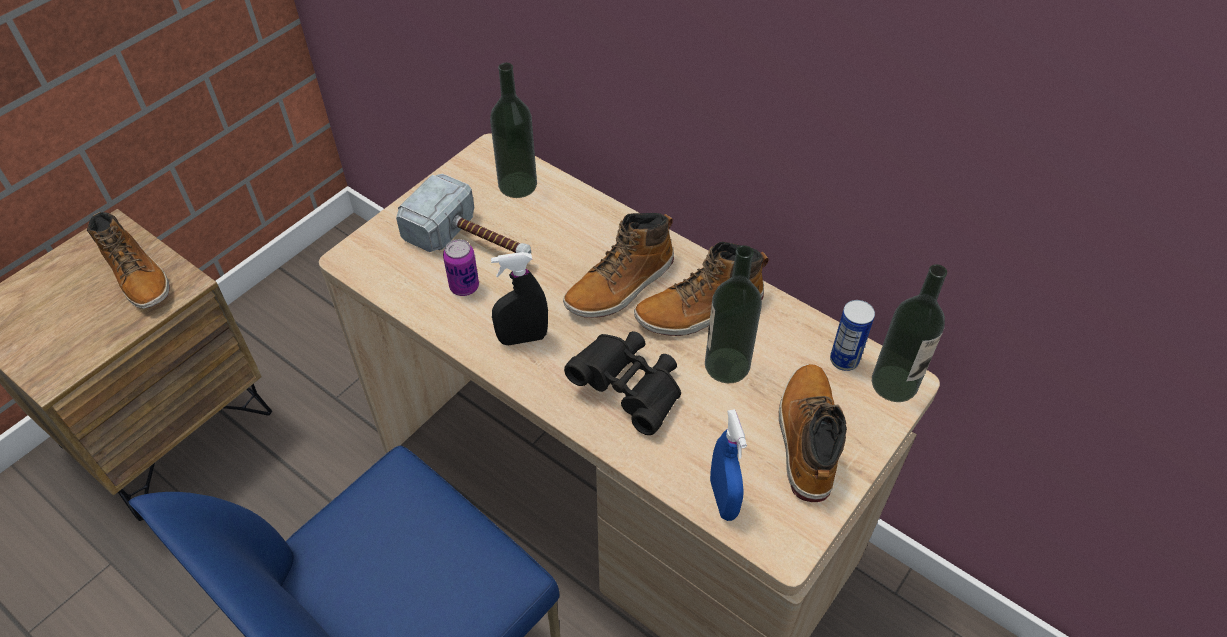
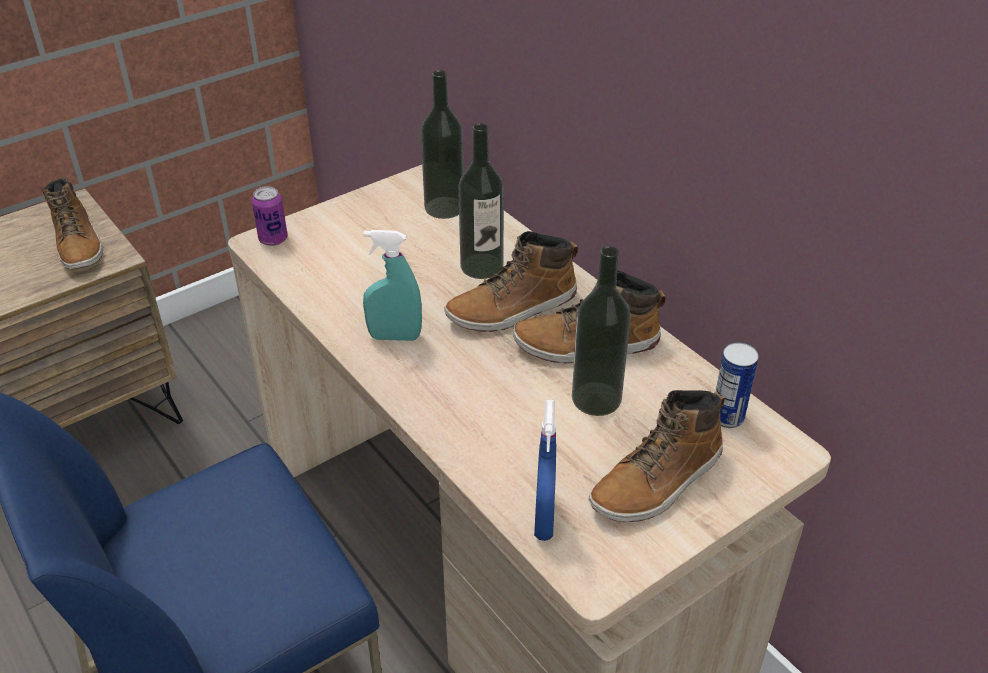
camera: 15 degrees right, 10 degrees down
(464, 287) = (356, 283): can -> can (273, 239)
(472, 242) = (380, 248): hammer -> none
(522, 338) = (395, 337): black spray bottle -> turquoise spray bottle
(630, 389) = (485, 401): black binoculars -> none
(806, 438) = (658, 481): boot -> boot turned 150 degrees counterclockwise
(894, 383) = (777, 450): bottle -> bottle (481, 266)

